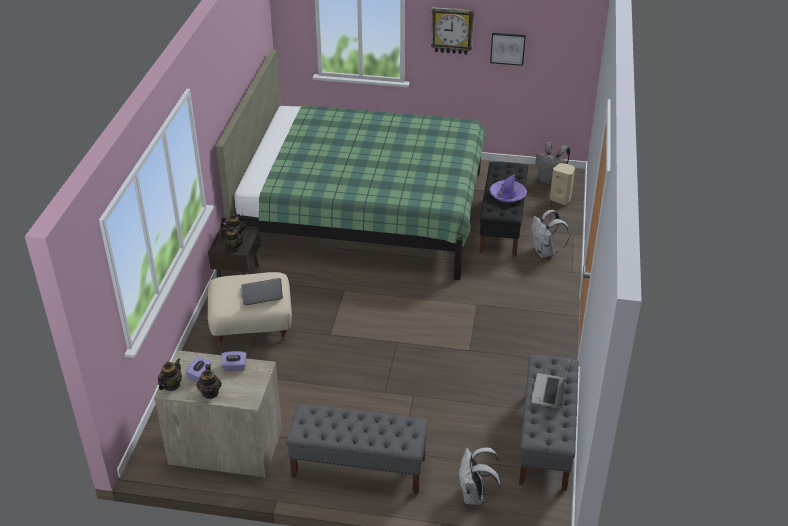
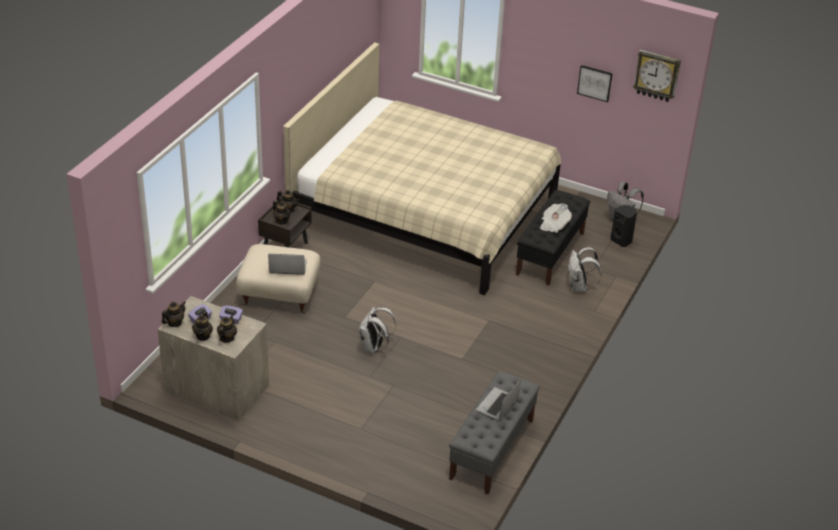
camera: 15 degrees right, 0 degrees up
(239, 389) = (227, 338): none -> teapot
(358, 467) = (318, 432): grey bench -> none
(363, 211) = (425, 213): green bed -> beige bed
(452, 30) = (544, 55): wall clock -> wall clock (657, 75)
(475, 496) = (406, 479): white backpack -> white backpack (374, 347)
(507, 195) = (554, 225): purple hat -> newspaper
(561, 199) = (621, 240): beige speaker -> black speaker

